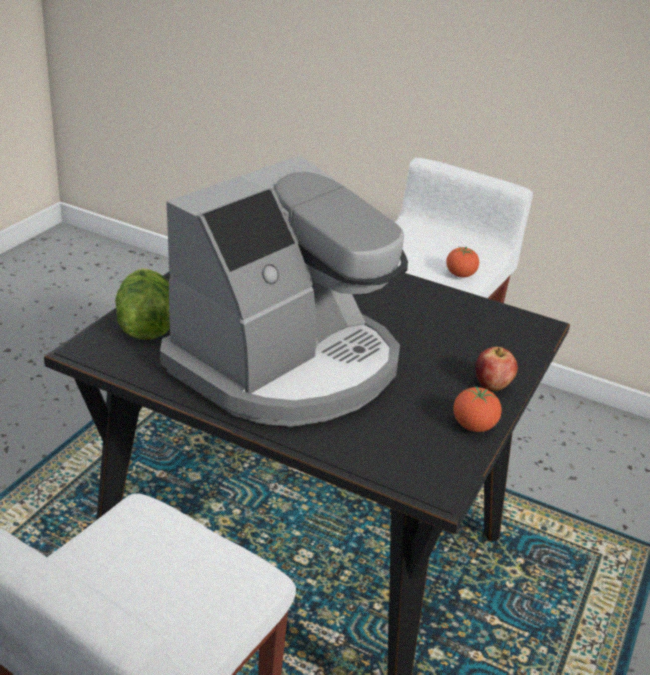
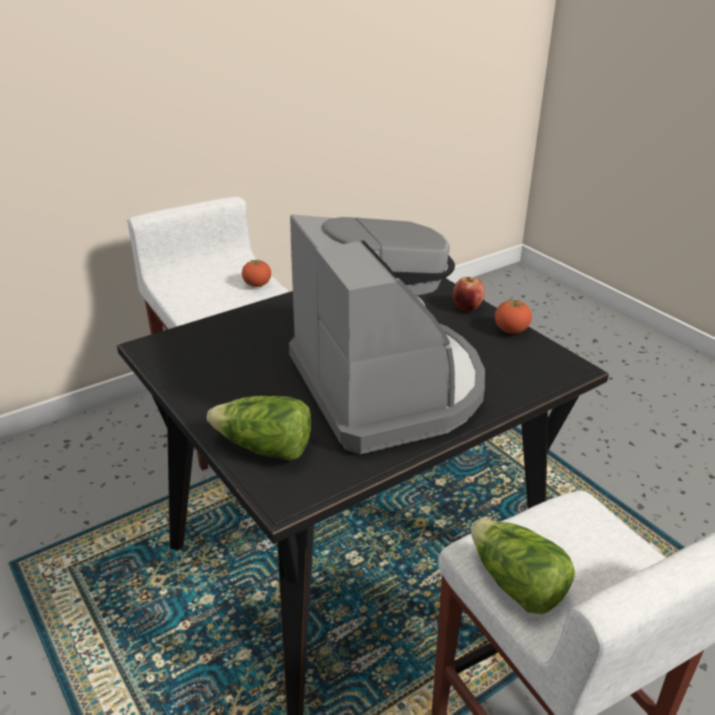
camera: 60 degrees left, 0 degrees up
(105, 546) = (516, 584): none -> lettuce

